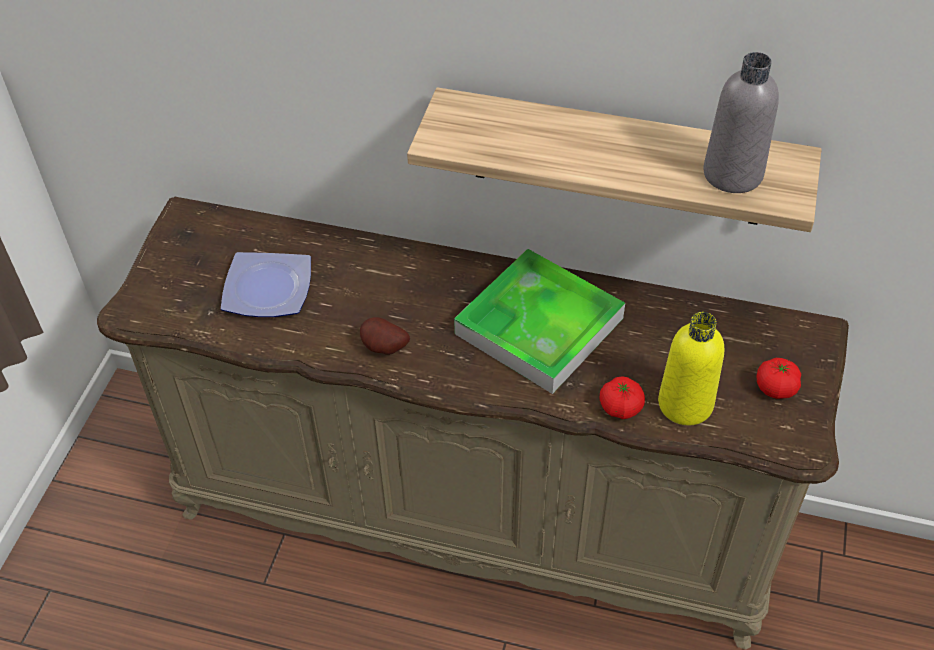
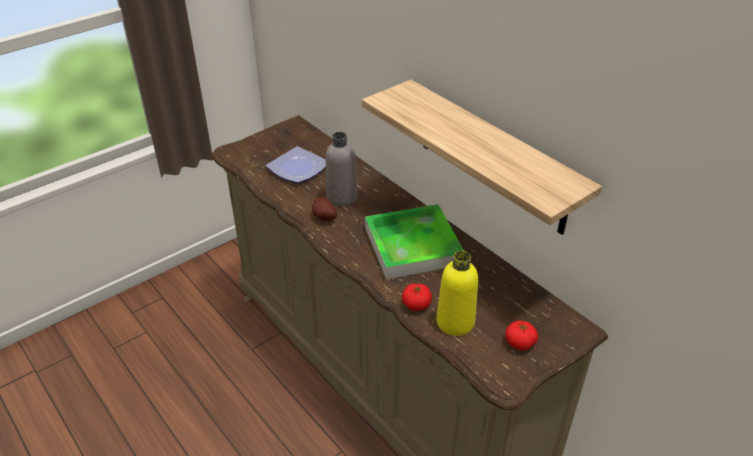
camera: 35 degrees right, 10 degrees down
(732, 174) = (527, 175): grey bottle -> grey bottle (341, 197)

